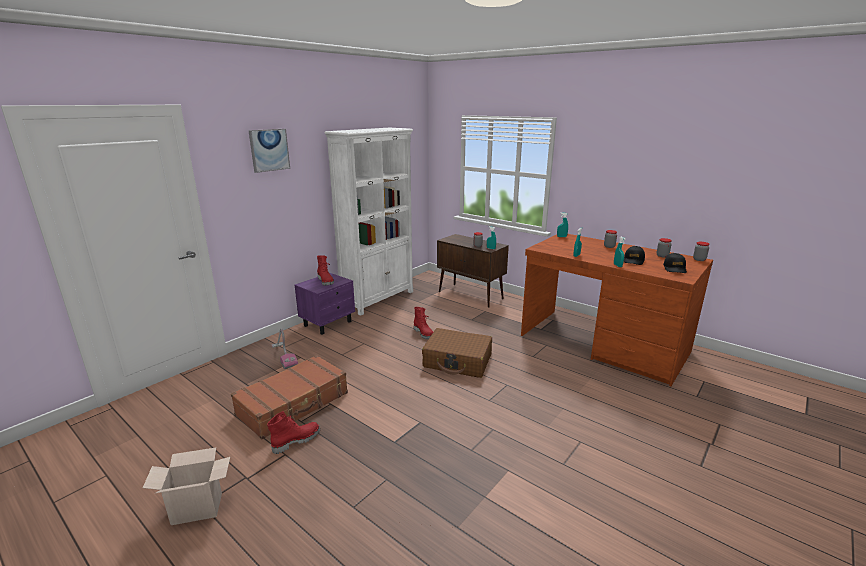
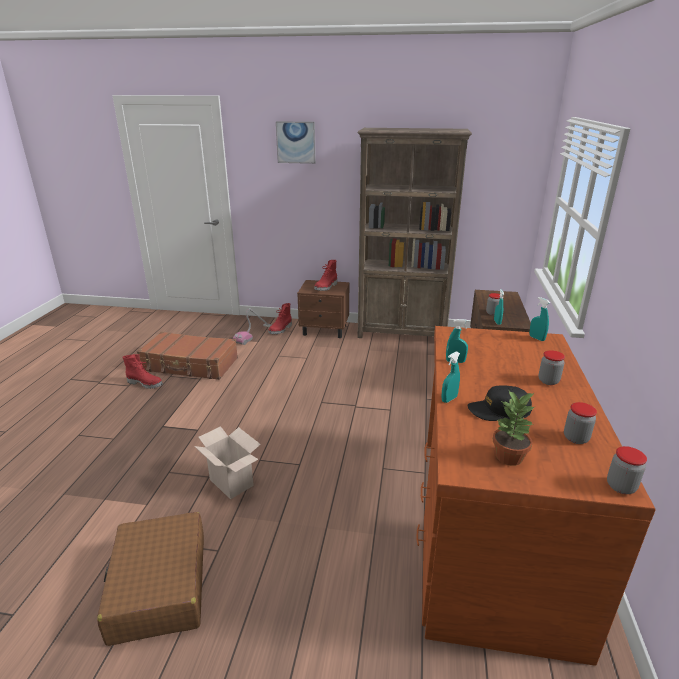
camera: 60 degrees right, 5 degrees up
(199, 507) = (67, 379): cardboard box -> cardboard box (233, 482)
(328, 323) = (325, 330): purple nightstand -> brown nightstand
(378, 299) = (402, 333): white bookcase -> brown bookcase
(424, 333) = (358, 381): red boot -> red boot (281, 330)
(458, 361) = (320, 418): brown suitcase -> brown suitcase (159, 587)
(674, 268) = (509, 457): black cap -> potted plant

